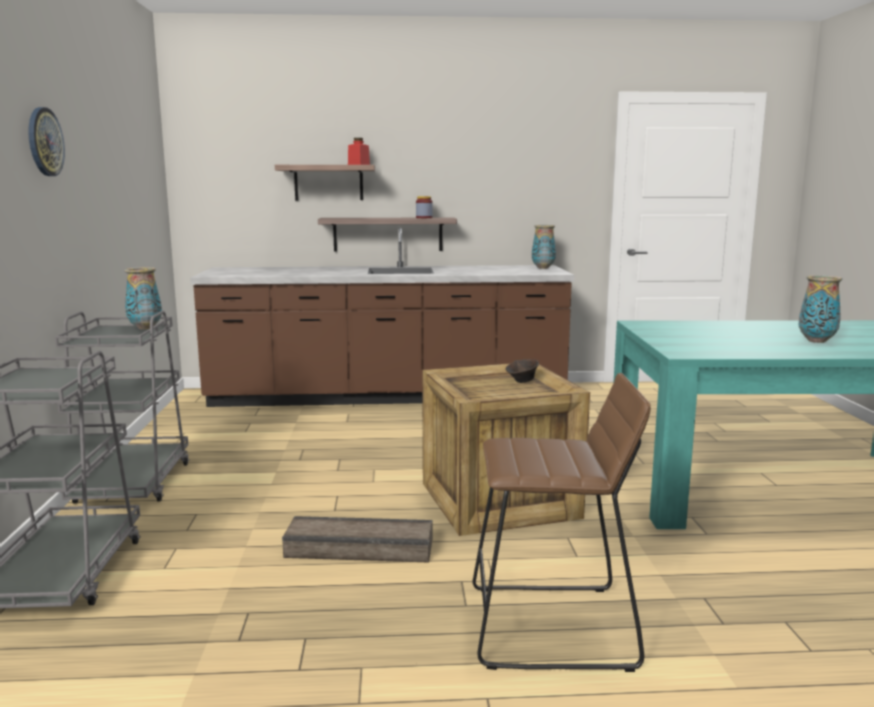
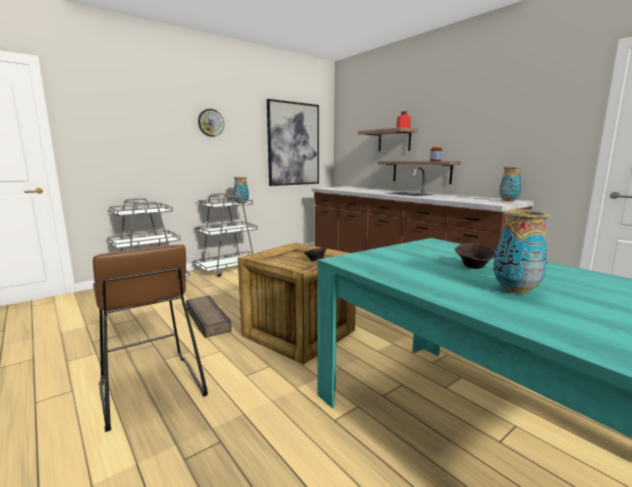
camera: 55 degrees right, 0 degrees up
(134, 186) = (293, 144): none -> picture
(746, 334) = (474, 267): none -> brown bowl

